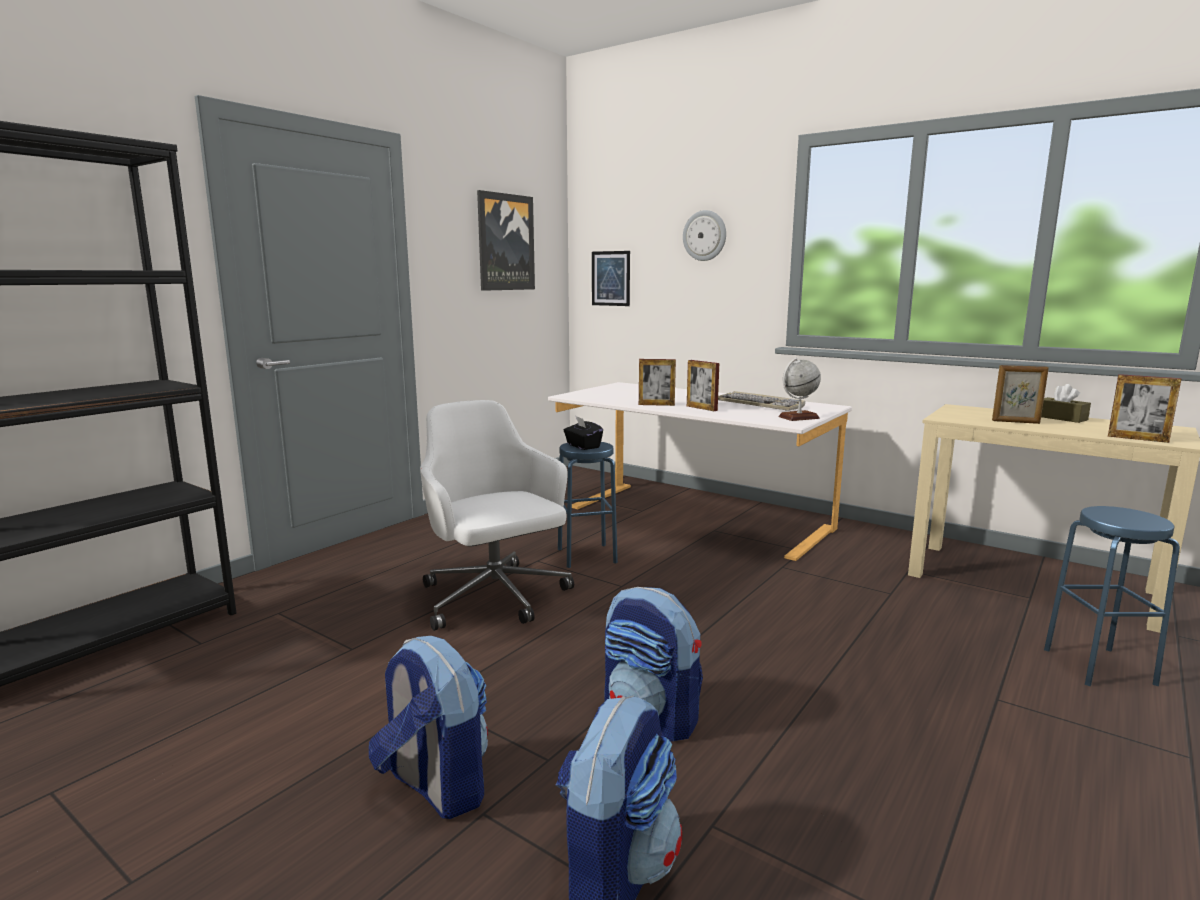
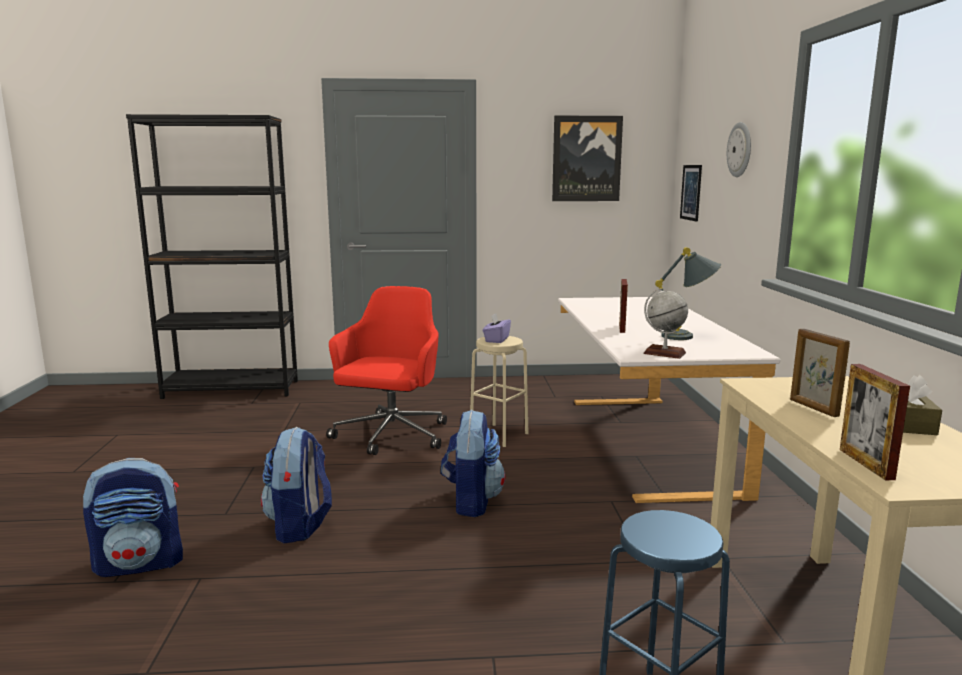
camera: 50 degrees right, 0 degrees up
(435, 786) = (178, 497): backpack -> backpack (471, 501)
(495, 598) = (391, 436): white office chair -> red office chair
(582, 446) = (496, 340): black tissue box -> purple tissue box
(586, 556) = (498, 435): blue stool -> beige stool
(656, 404) = (601, 318): picture frame -> none
(760, 404) = (689, 336): keyboard -> grey table lamp

